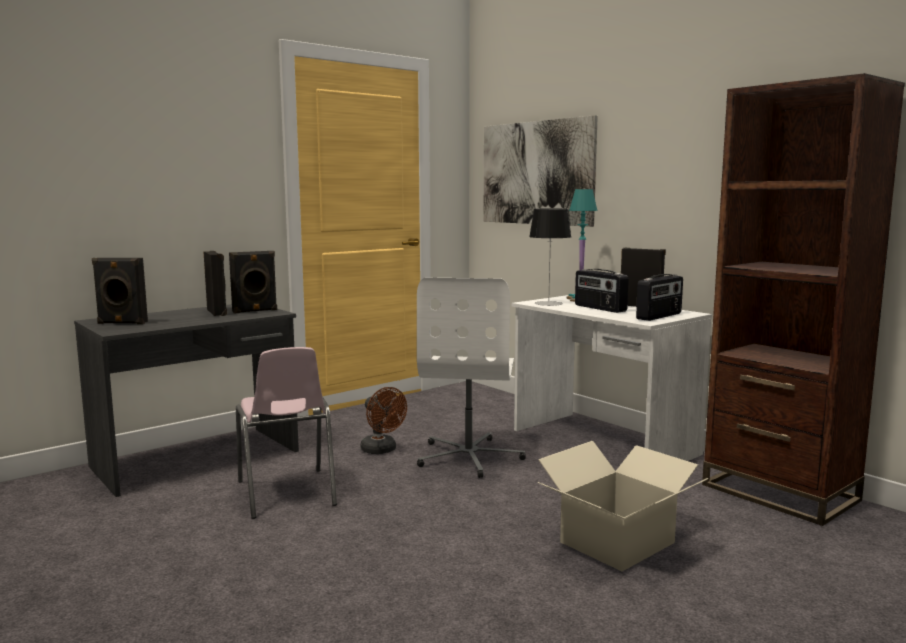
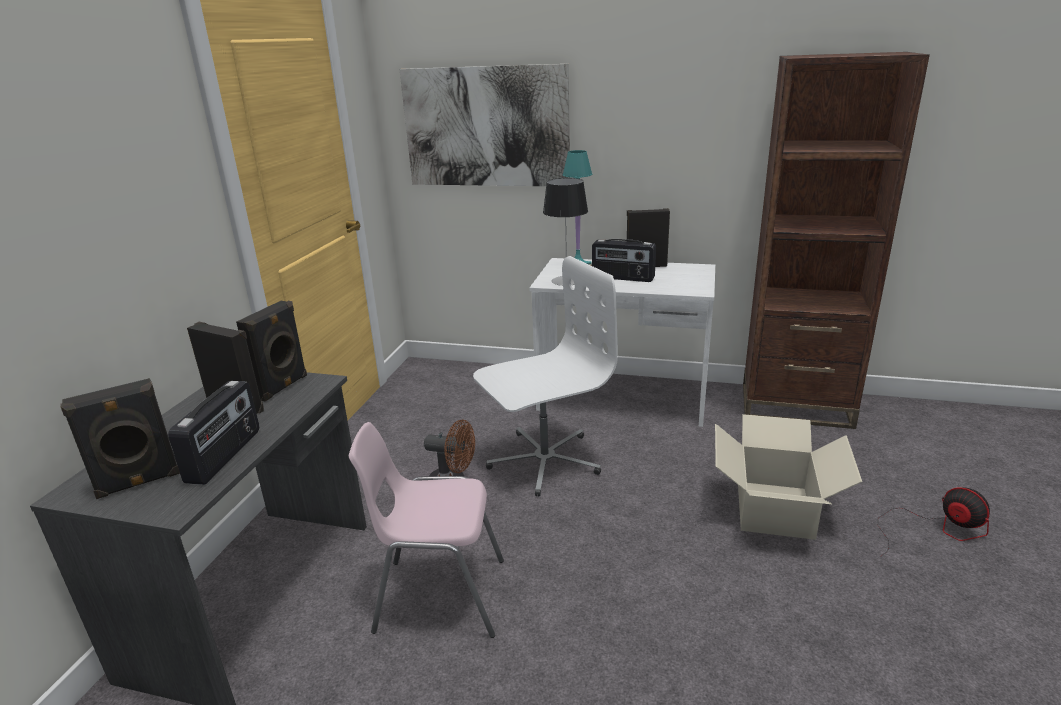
camera: 35 degrees left, 15 degrees up
(286, 493) = (439, 595): pink chair -> pink chair turned 150 degrees clockwise
(469, 457) = (543, 460): white office chair -> white office chair turned 90 degrees counterclockwise
(659, 316) = (691, 279): radio -> radio (225, 456)
(773, 613) = (935, 529): none -> fan

